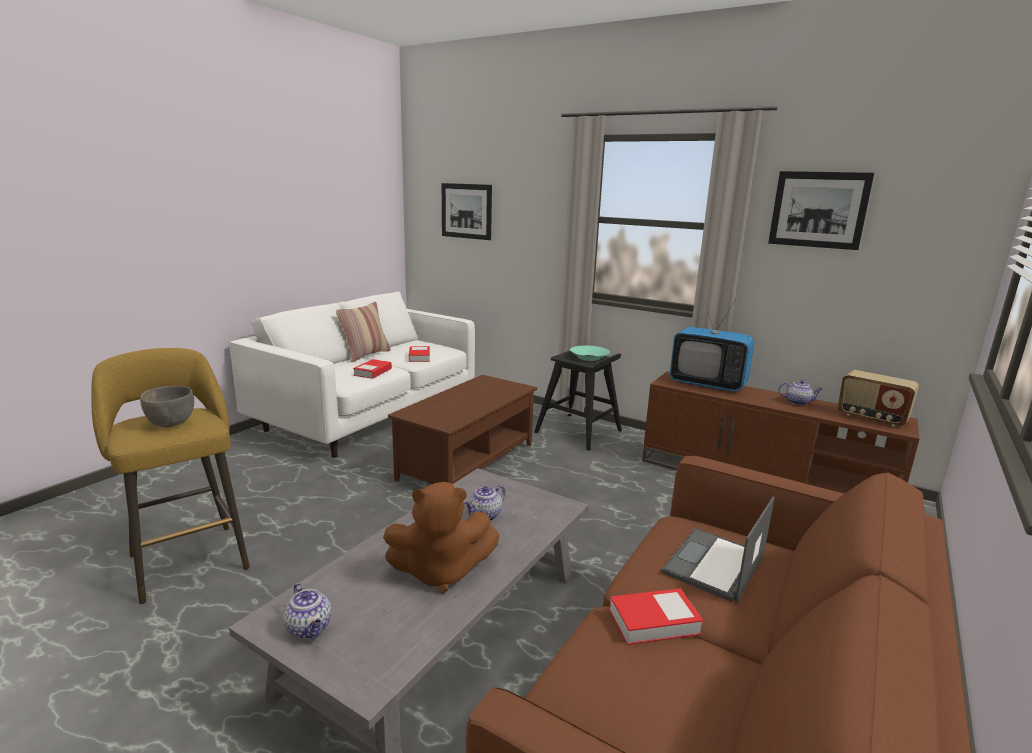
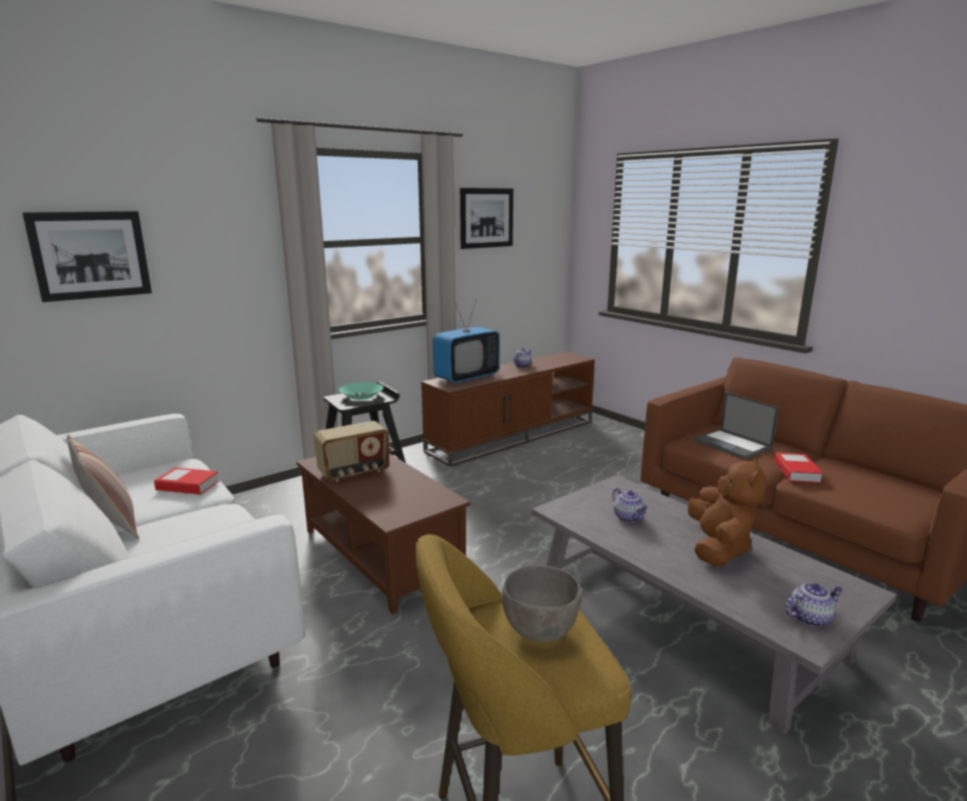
camera: 70 degrees left, 0 degrees up
(373, 372) = (217, 525): book -> none
(871, 418) = (559, 358): radio -> radio (354, 472)

